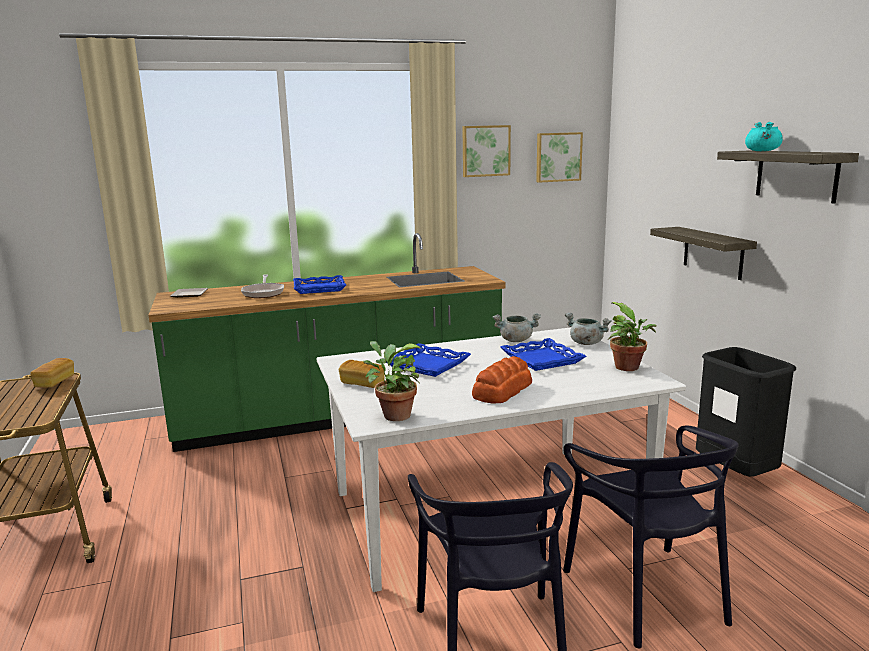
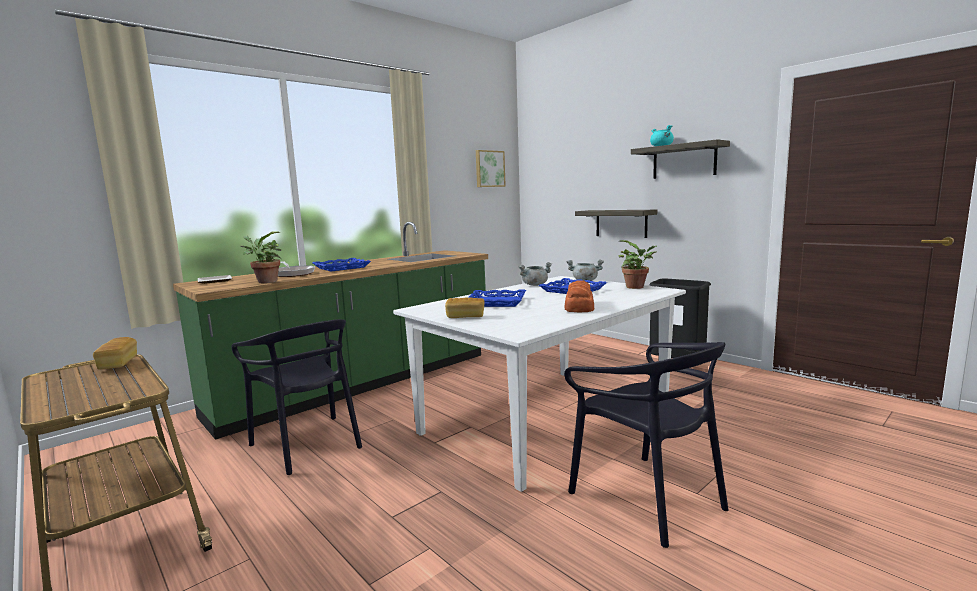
camera: 25 degrees left, 5 degrees down
(393, 415) = (527, 327): potted plant -> potted plant (265, 282)
(485, 151) = (442, 161): picture -> none
(646, 593) = (703, 439): black chair -> black chair (308, 444)

